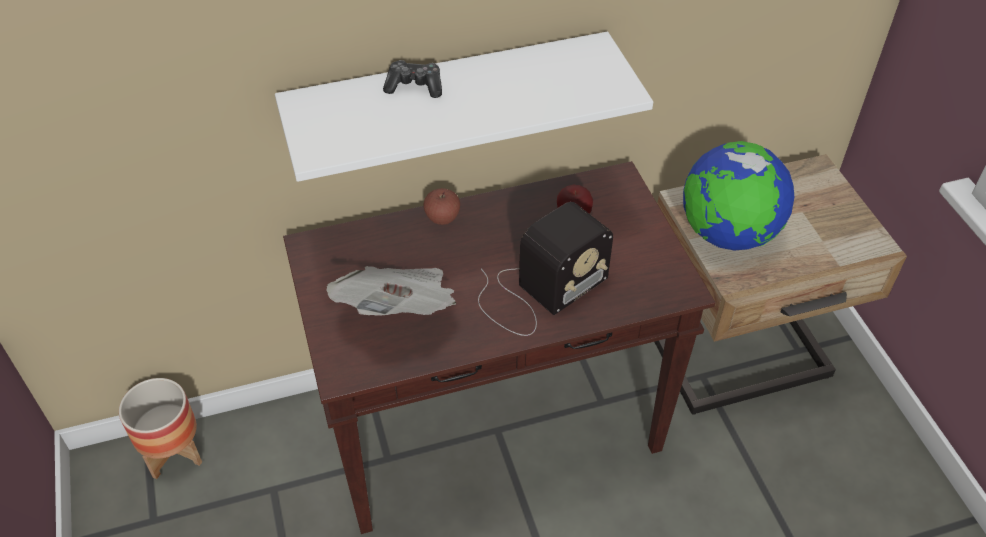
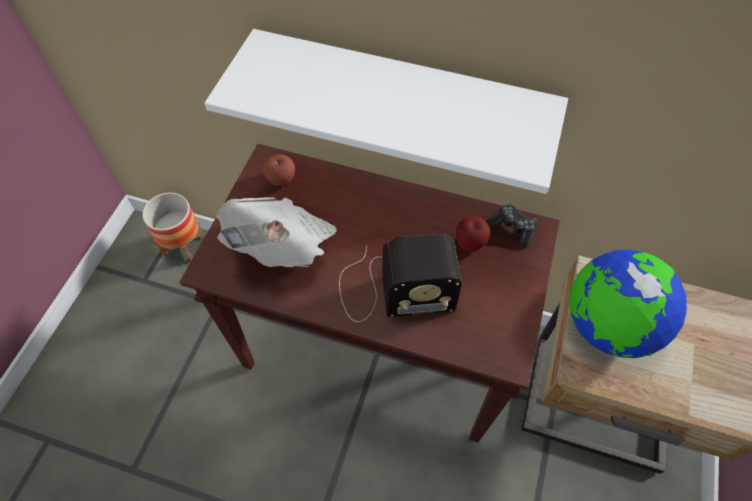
camera: 35 degrees right, 10 degrees up
(415, 86) = (357, 72): game controller -> game controller (513, 228)
(442, 218) = (372, 189): apple -> apple (281, 179)

